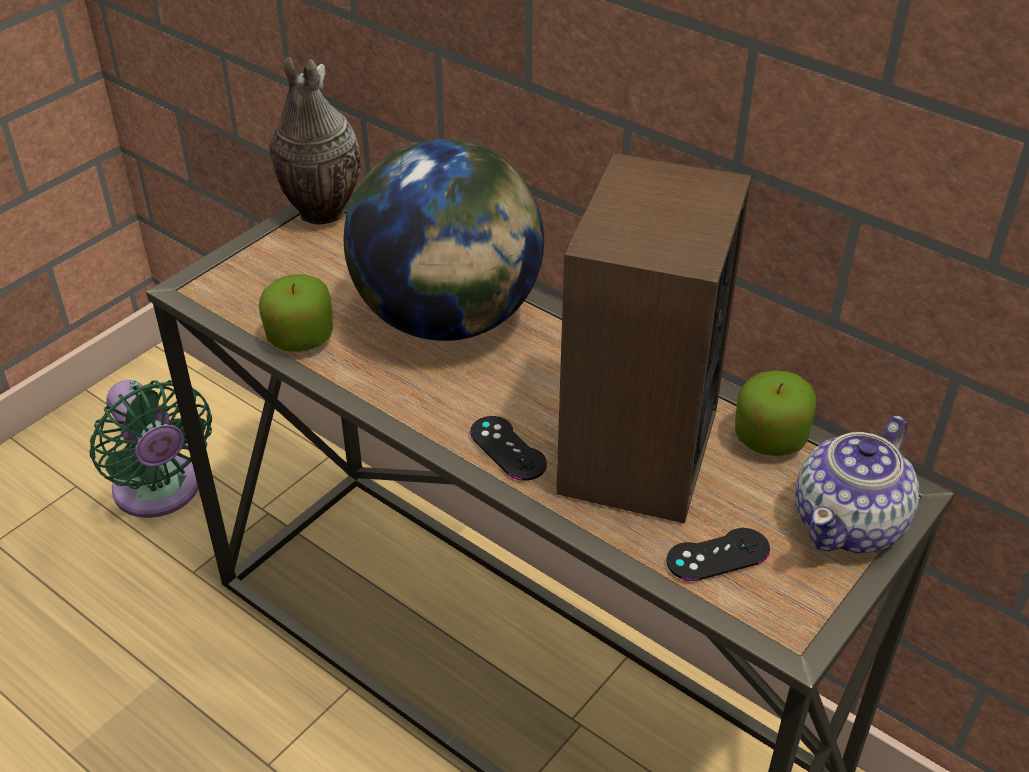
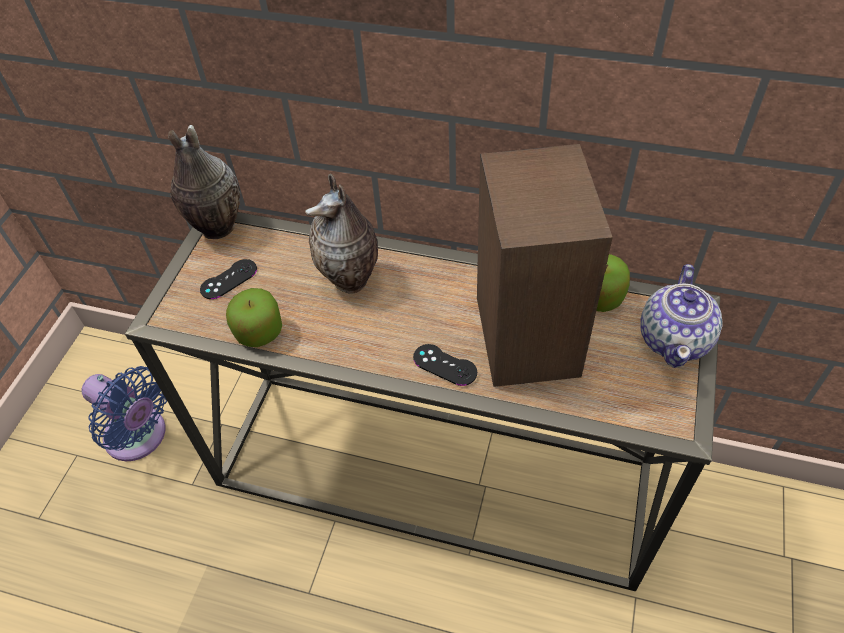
camera: 20 degrees left, 10 degrees up
(160, 492) = (140, 437): green fan -> blue fan
(448, 319) = (352, 281): globe -> vase
(718, 555) = (612, 391): black game controller -> black game controller (229, 279)

